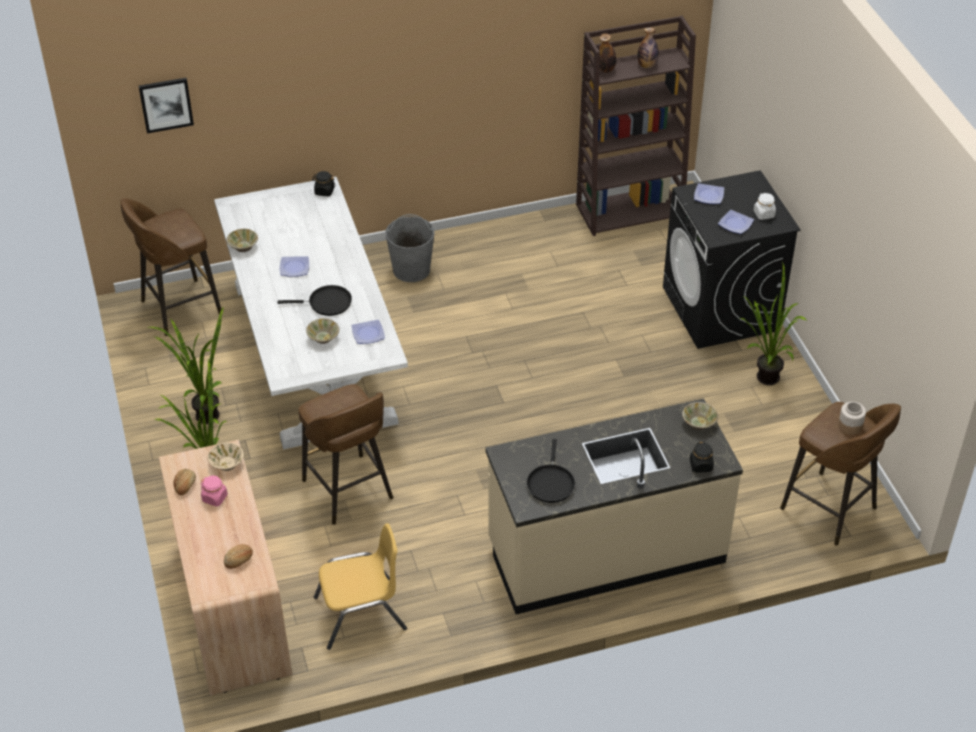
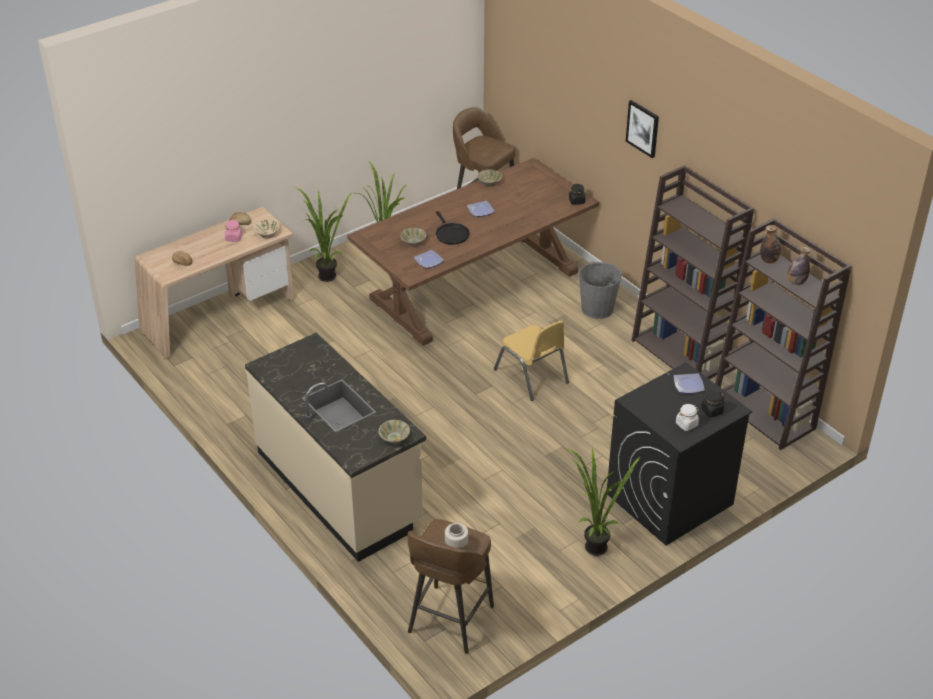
camera: 70 degrees right, 5 degrees down
(166, 104) = (523, 62): picture -> picture (643, 128)
(314, 352) = (474, 286): white dining table -> brown dining table
(348, 491) = (343, 340): brown stool -> none
(361, 614) = (230, 376): yellow chair -> yellow chair (531, 376)
(517, 235) = (681, 354): none -> brown bookcase
(550, 483) = (292, 372): black frying pan -> none
(701, 465) = (345, 448): black jar -> black jar (711, 411)
(735, 223) = (660, 408): plate -> none

